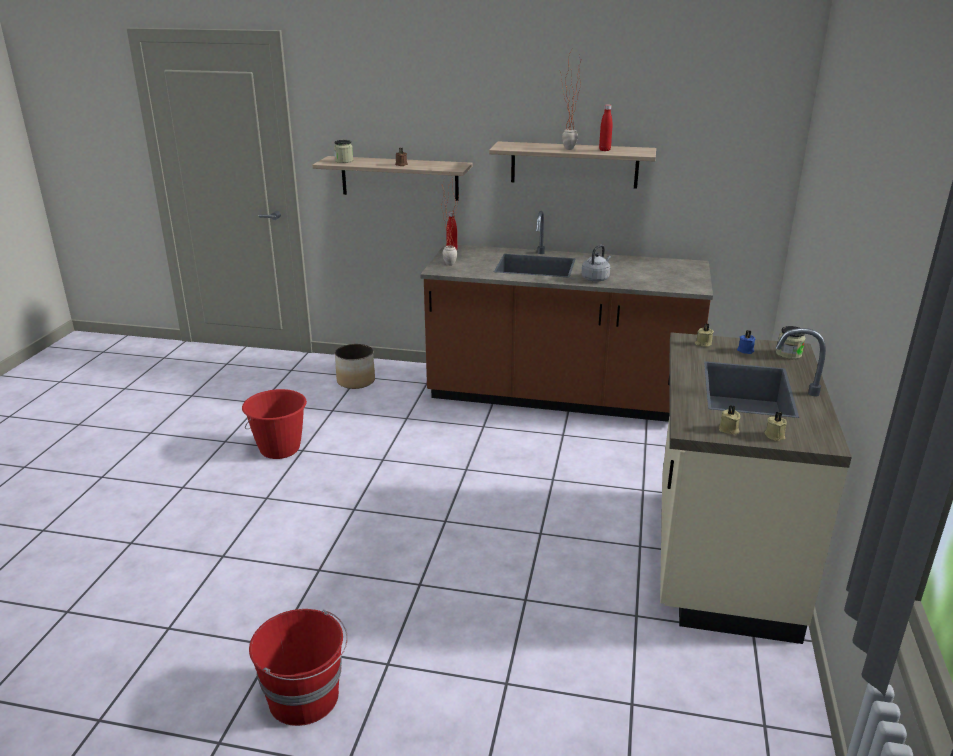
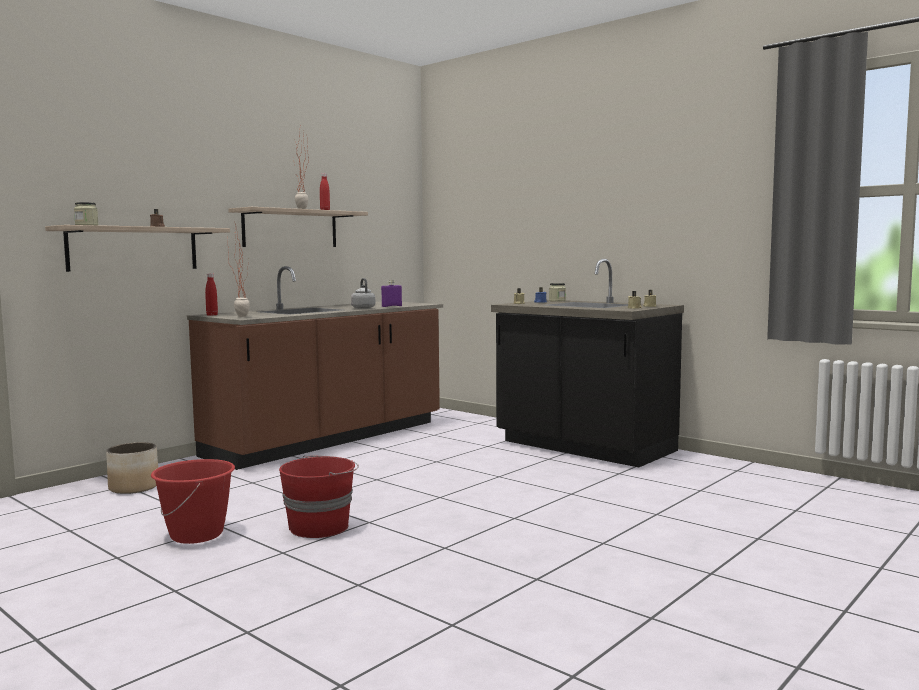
camera: 60 degrees left, 20 degrees down
(305, 697) = (619, 576): red bucket -> red bucket (320, 527)
(637, 283) = (391, 306): none -> purple bottle
(719, 558) = (584, 447): beige counter -> black counter

